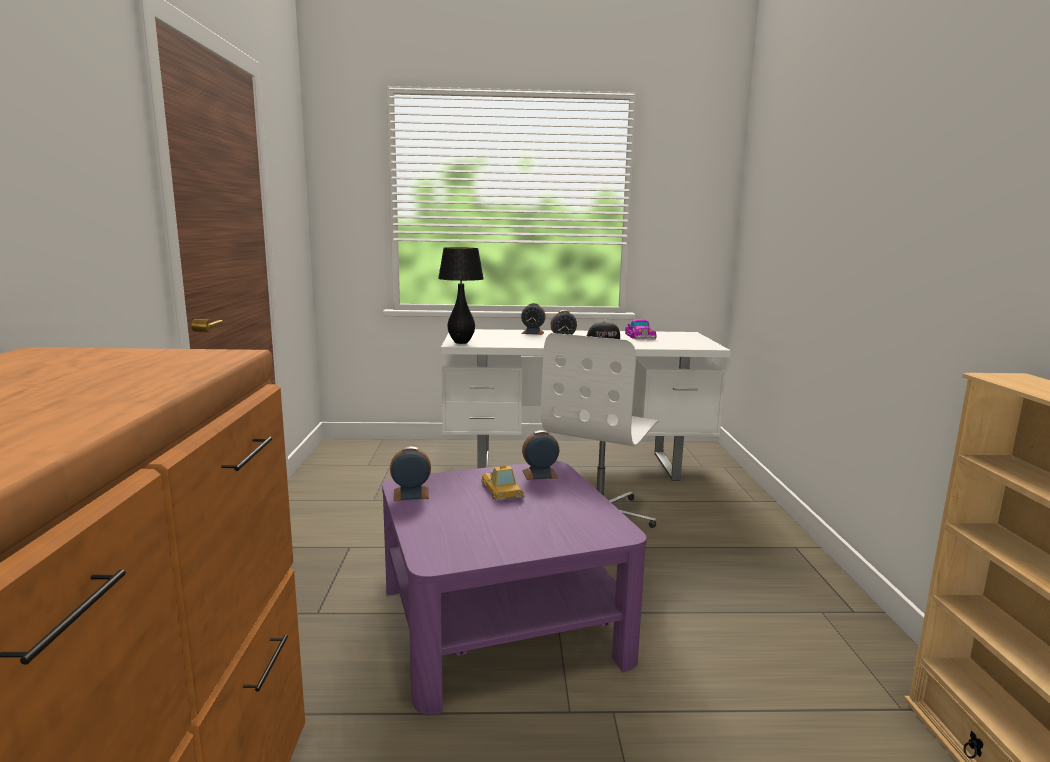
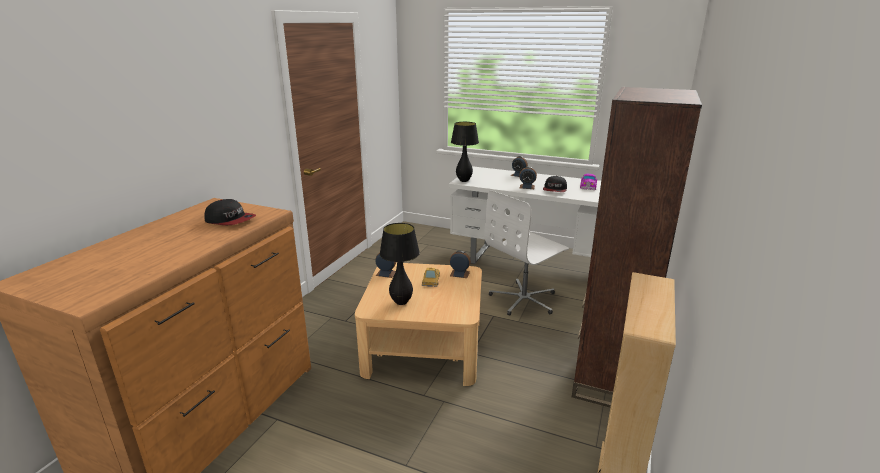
camera: 25 degrees right, 10 degrees up
(127, 370) = (230, 220): none -> cap
(484, 533) = (401, 302): none -> black table lamp
(501, 623) = (423, 347): purple coffee table -> beige coffee table
(810, 597) = (608, 378): none -> brown bookcase

